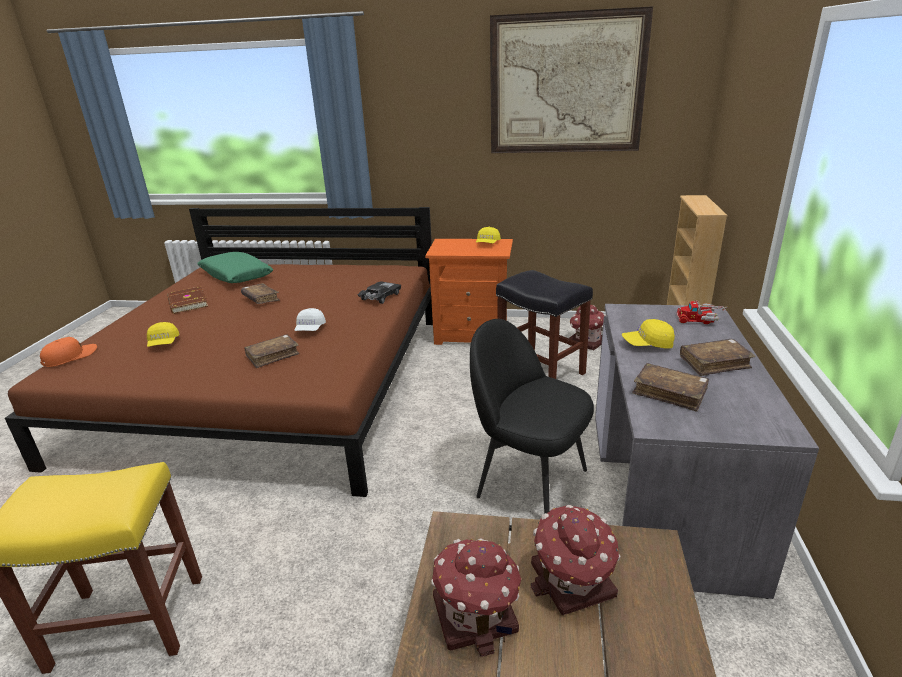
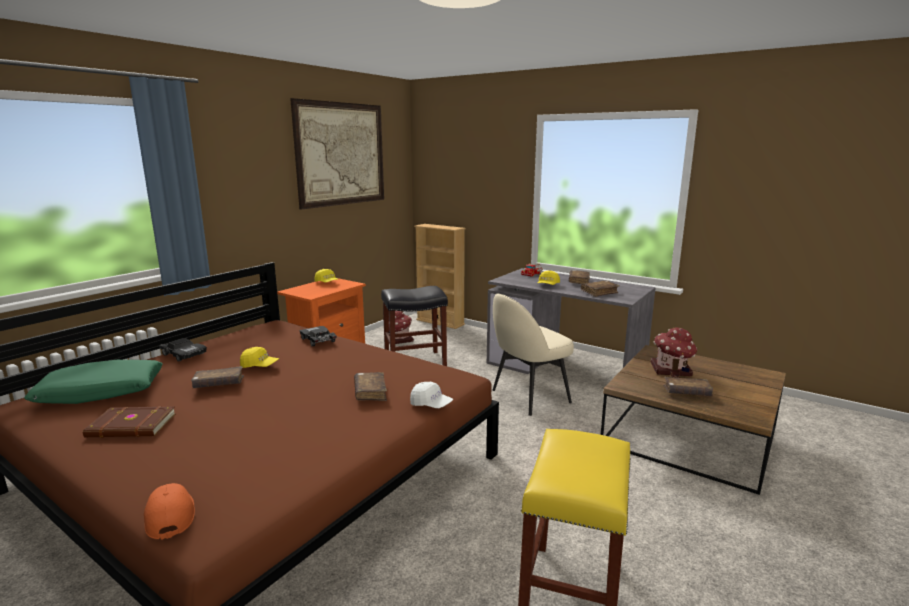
camera: 65 degrees left, 10 degrees down
(163, 343) = (243, 445): yellow cap -> yellow cap (259, 366)
(310, 329) = (338, 372): white cap -> white cap (431, 404)
(313, 269) = (183, 354): none -> black toy car
(477, 615) = (686, 392): toy house -> brown book
(529, 481) = (528, 397): black chair -> beige chair

